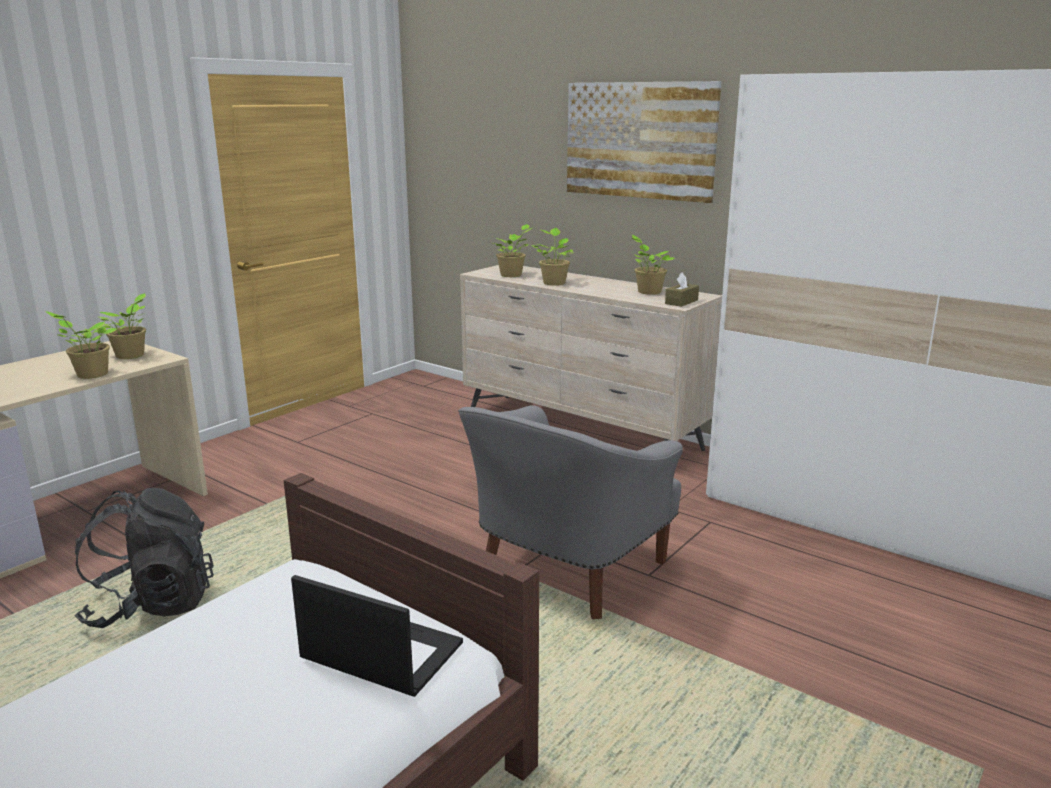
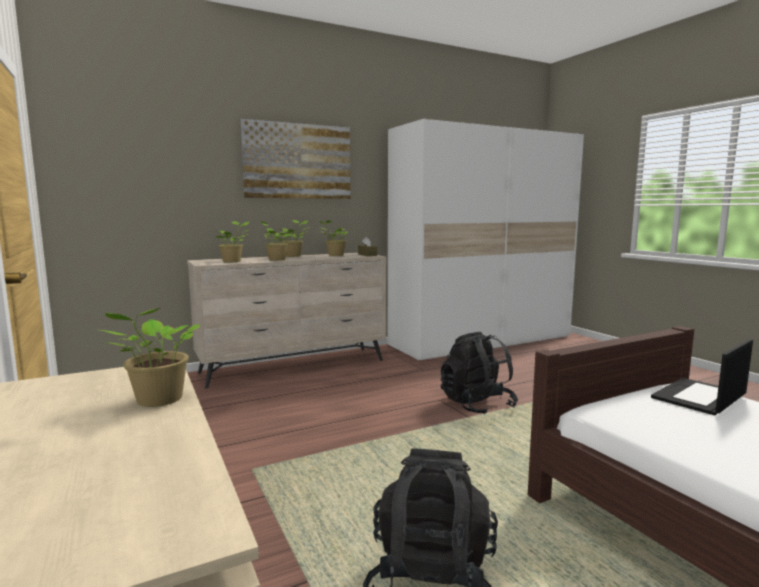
camera: 65 degrees left, 10 degrees down
(132, 356) = (110, 380): potted plant -> potted plant (294, 256)
(566, 571) = (476, 405): grey armchair -> black backpack

